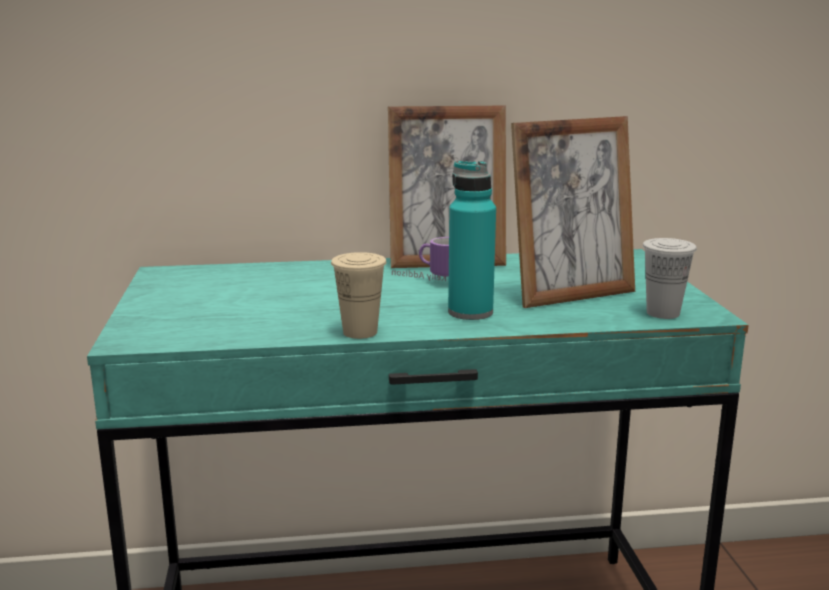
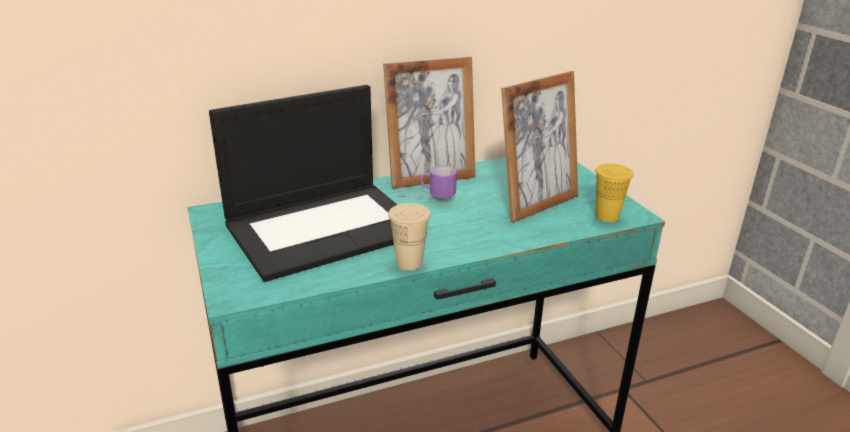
camera: 15 degrees left, 10 degrees up
(281, 294) = (325, 228): none -> laptop
(470, 312) = (477, 231): turquoise bottle -> none
(663, 313) = (607, 216): white cup -> yellow cup

